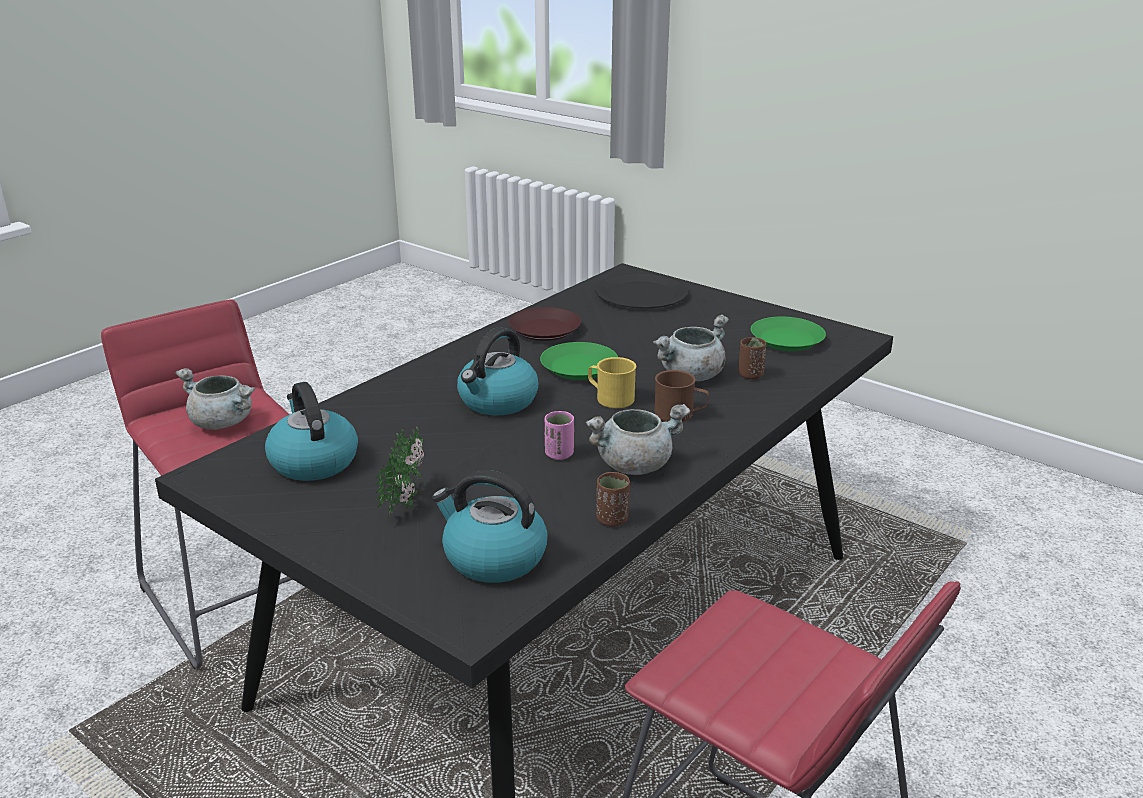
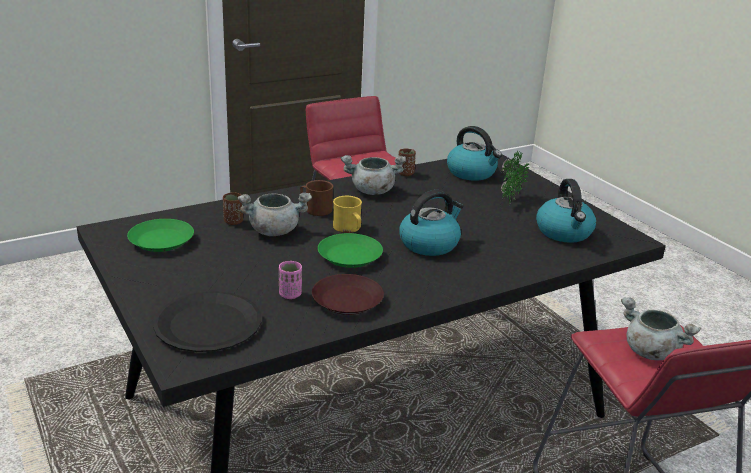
camera: 160 degrees left, 0 degrees up
(559, 454) = (410, 204): pink cup -> pink cup (290, 294)

